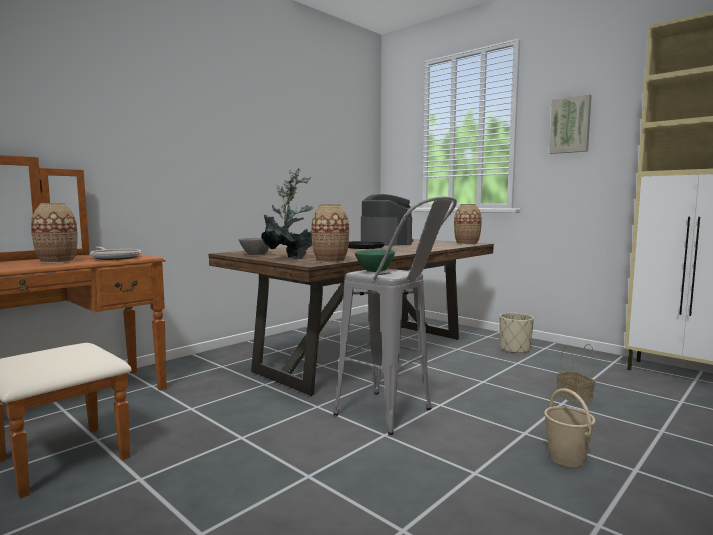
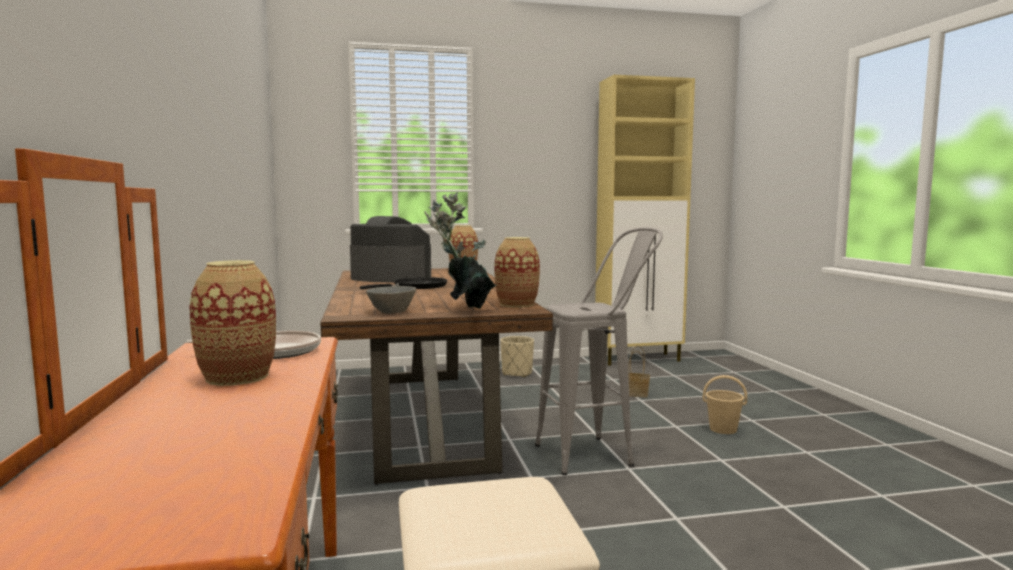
camera: 55 degrees left, 0 degrees up
(374, 270) = (568, 307): green bowl -> none
(570, 125) = (529, 147): picture -> none

